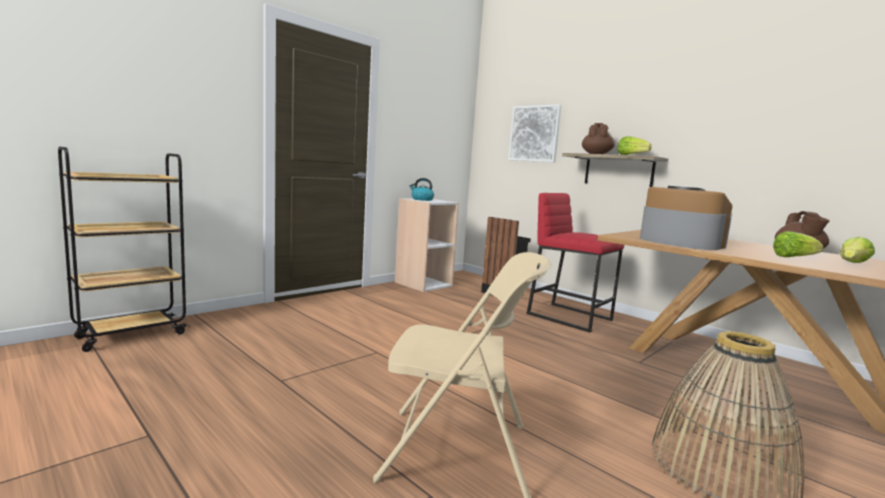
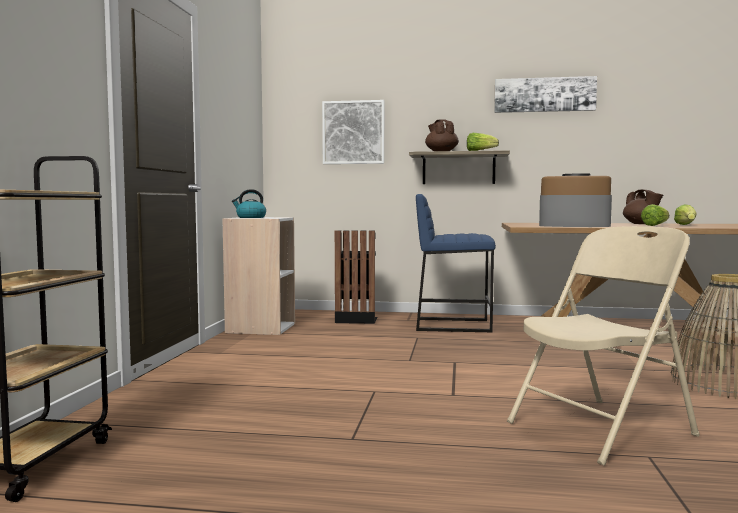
camera: 35 degrees left, 5 degrees down
(569, 317) = (452, 325): red stool -> blue stool
(719, 96) = (544, 95): none -> picture

